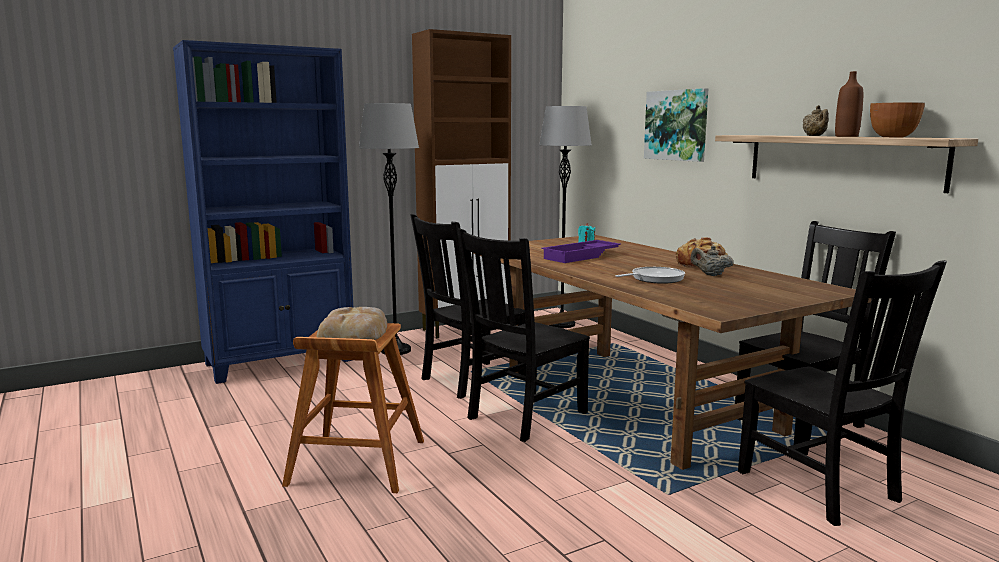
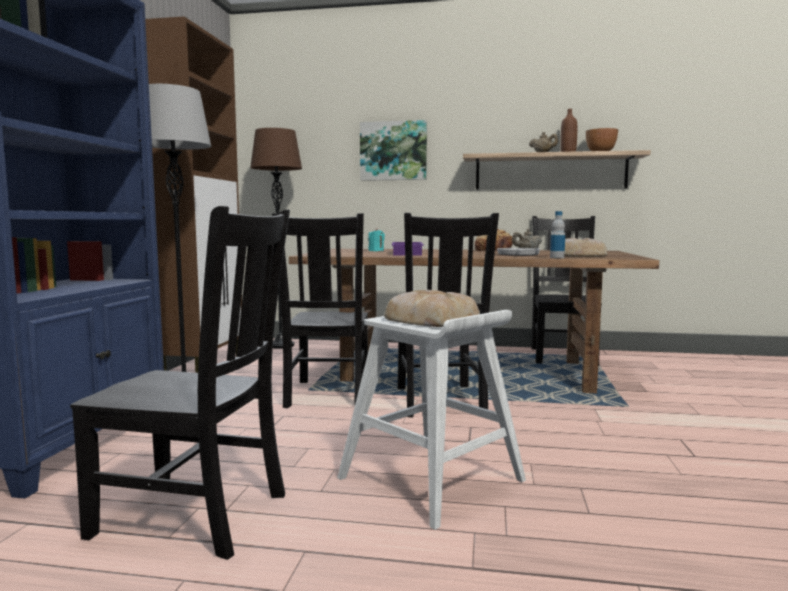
camera: 50 degrees left, 5 degrees down
(356, 463) = (432, 480): brown stool -> white stool
(561, 324) = (281, 345): grey floor lamp -> brown floor lamp
(645, 292) = (557, 257): none -> bottle
(707, 293) = (579, 255): none -> bread
(821, 488) = (654, 378): black chair -> black chair (197, 516)

